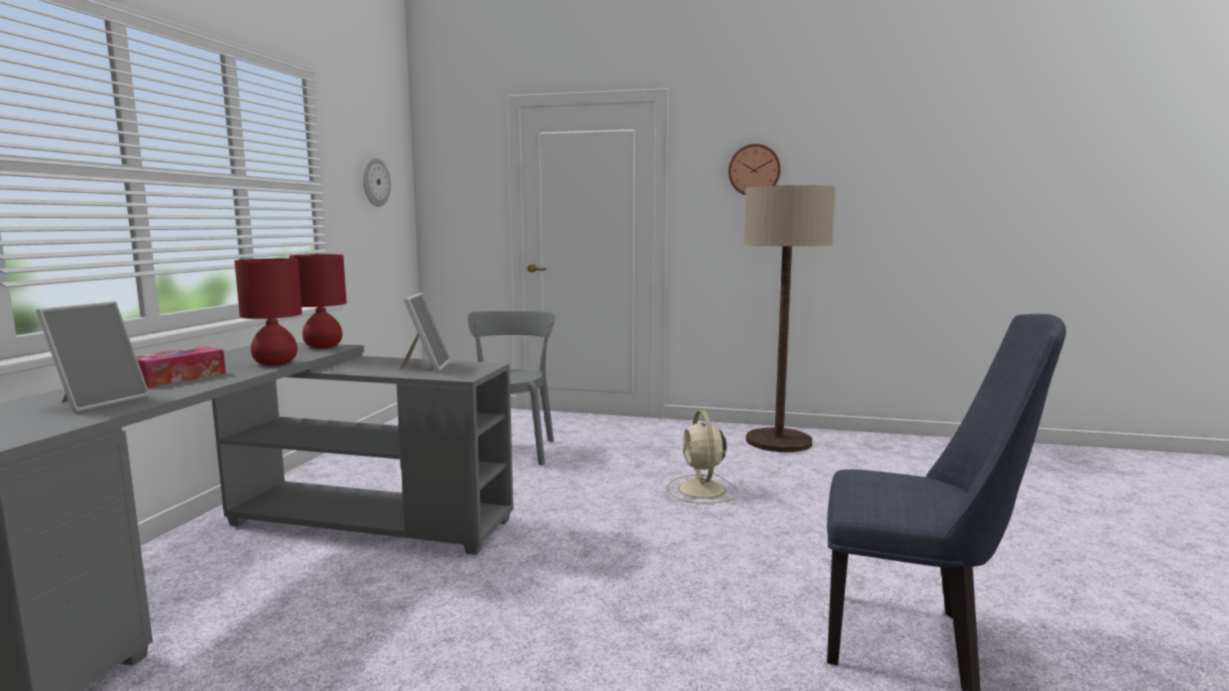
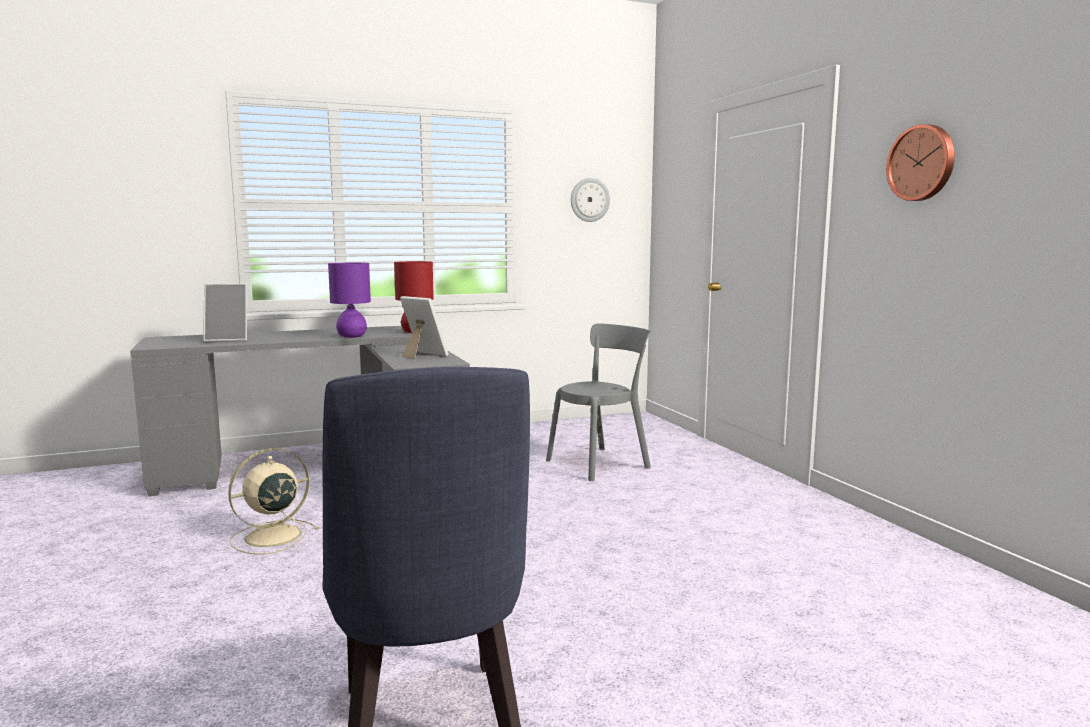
camera: 55 degrees right, 0 degrees up
(178, 378) = (293, 335): tissue box -> none
(276, 363) = (352, 336): red table lamp -> purple table lamp
(426, 367) = (422, 355): picture frame -> picture frame turned 105 degrees counterclockwise
(702, 490) = (643, 551): beige fan -> beige fan (271, 537)
(778, 441) = (870, 552): floor lamp -> none

